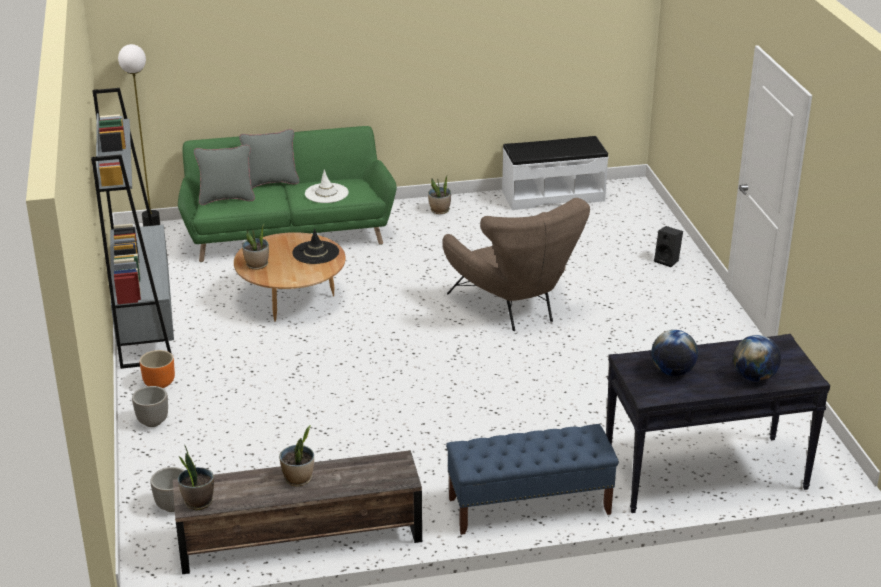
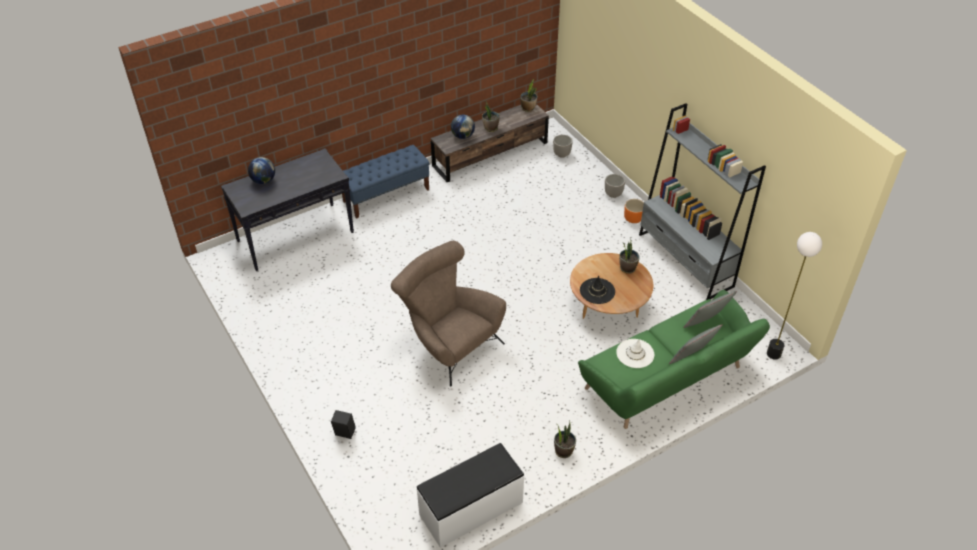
camera: 160 degrees right, 15 degrees up
(672, 372) = (310, 174): globe -> globe (463, 136)

